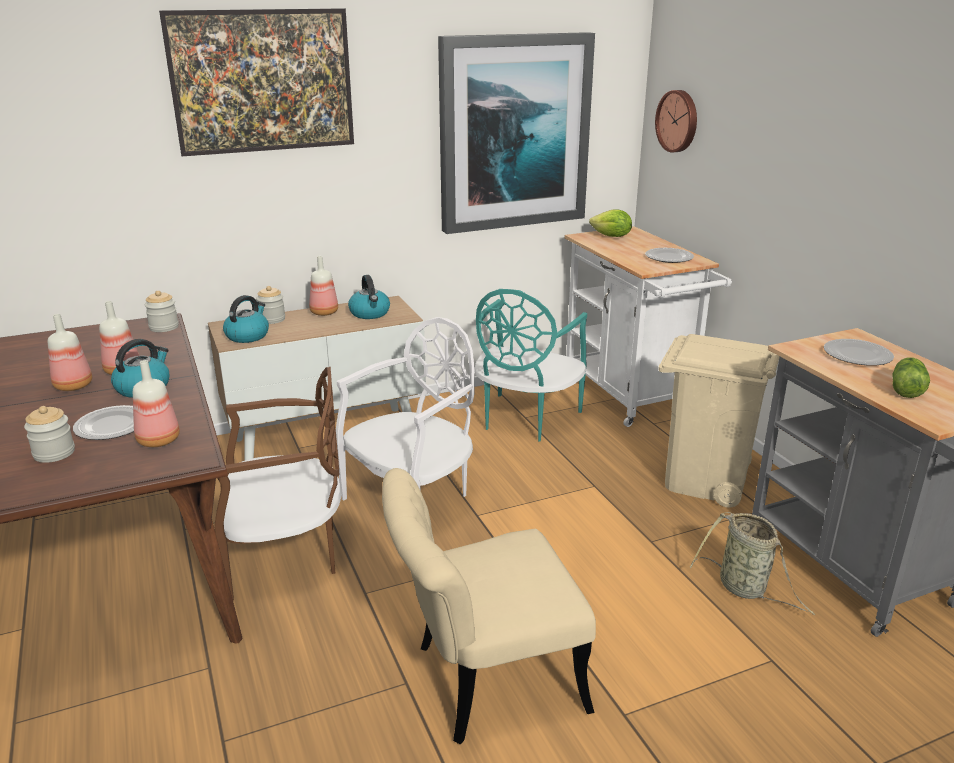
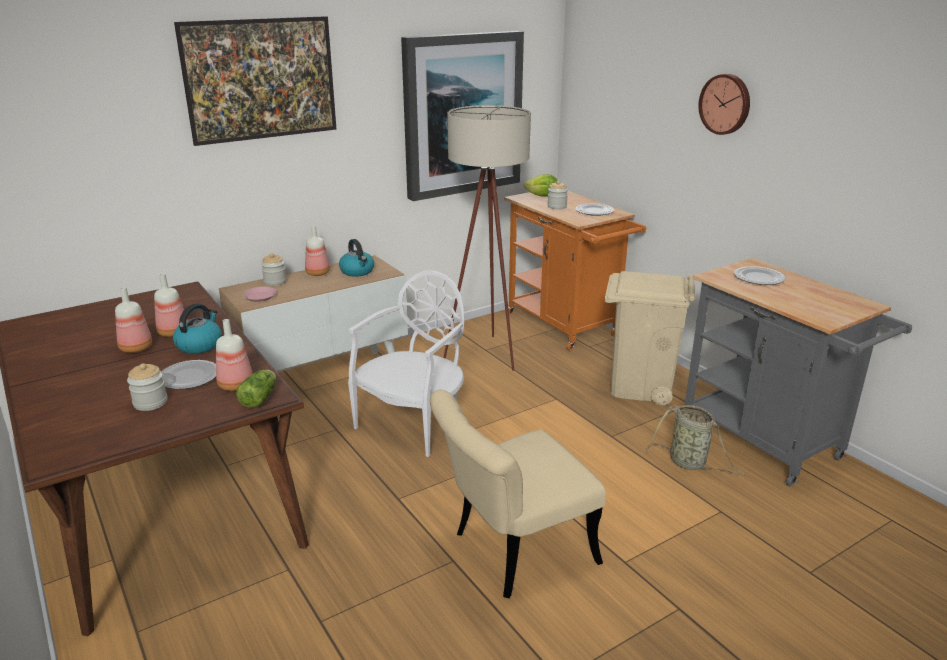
camera: 10 degrees left, 0 degrees up
(164, 327) = (190, 294): jar -> jar (557, 207)
(247, 335) = (260, 297): kettle -> pink plate
(286, 556) = (322, 477): brown chair -> none
(525, 419) = (486, 351): turquoise chair -> beige floor lamp
(631, 397) = (566, 327): white cart -> orange cart
(678, 121) = (592, 101): wall clock -> wall clock (726, 104)
(906, 389) = (800, 300): lettuce -> lettuce (260, 398)

